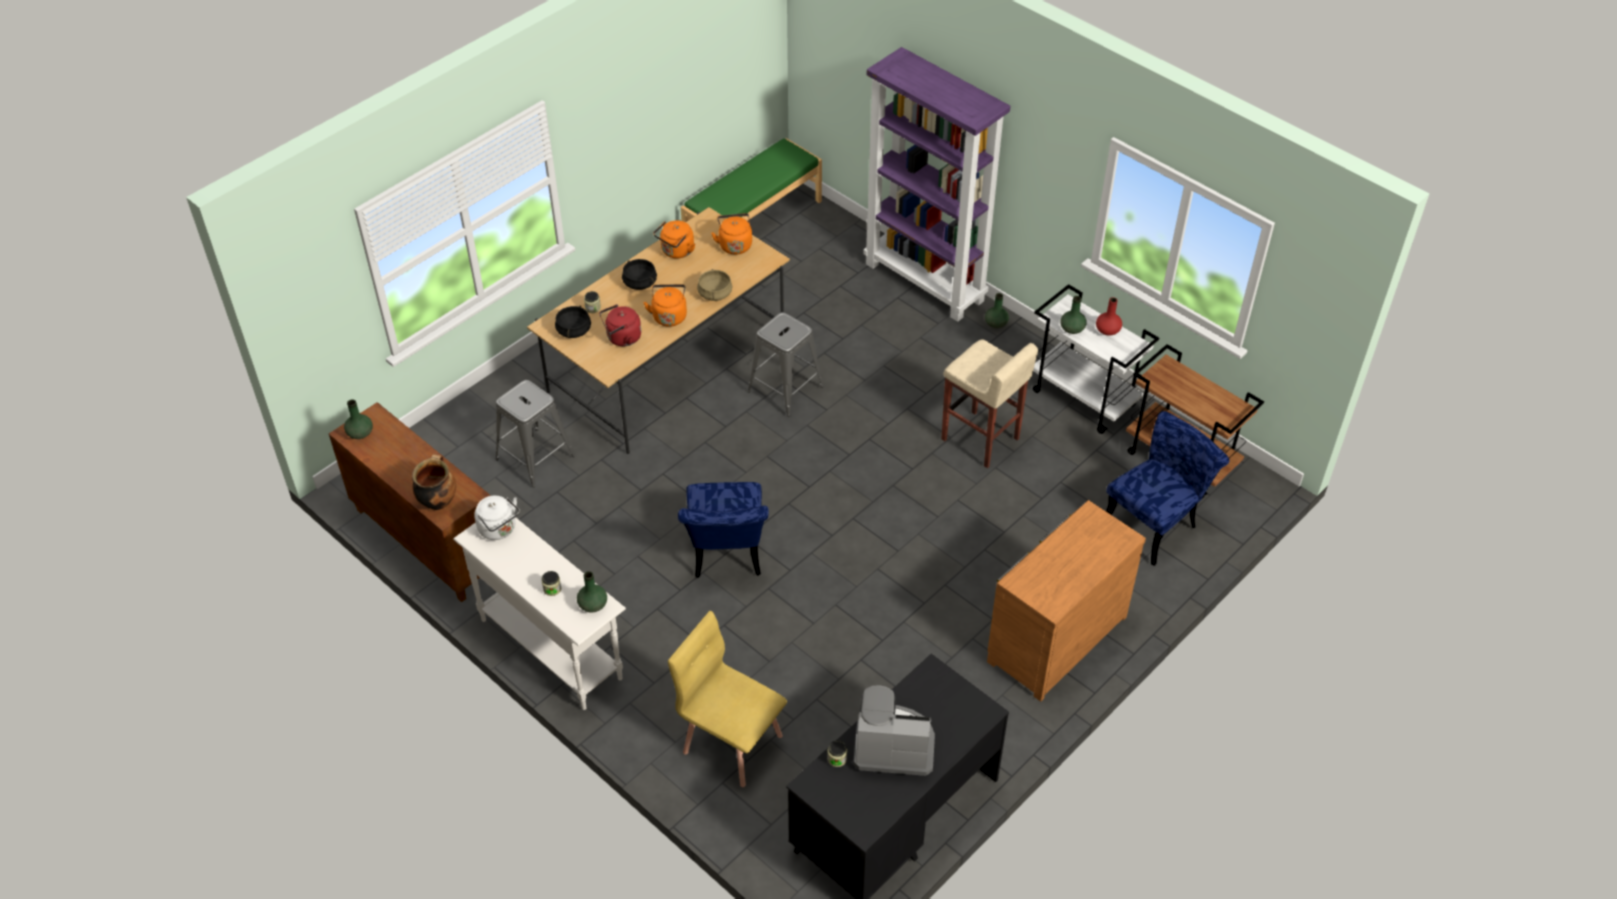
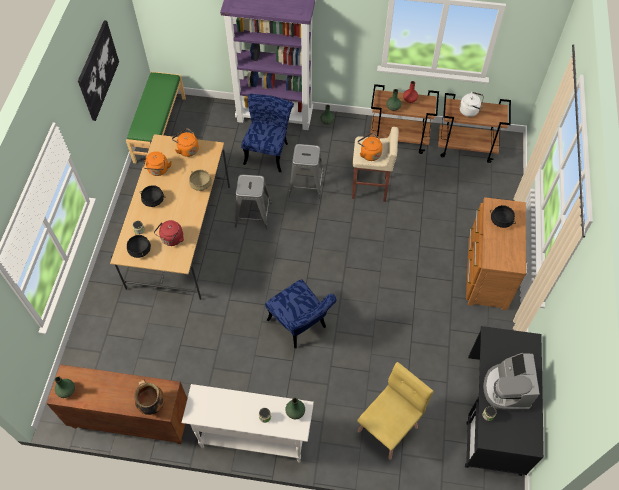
camera: 35 degrees left, 10 degrees up
(499, 529) = (204, 400): white kettle -> white kettle (470, 111)
(535, 457) = (151, 332): grey stool -> grey stool (306, 184)
(664, 78) = (98, 70): none -> picture
(669, 315) = (187, 211): orange kettle -> orange kettle (369, 153)
(732, 743) = (388, 429): yellow chair -> yellow chair turned 135 degrees clockwise
(893, 745) = (506, 388): coffee machine -> coffee machine turned 60 degrees counterclockwise
(1083, 541) = (501, 221): none -> black cooking pot
(1084, 398) = (399, 139): white cart -> brown cart
(1155, 522) = (481, 186): blue chair -> blue chair (268, 151)

